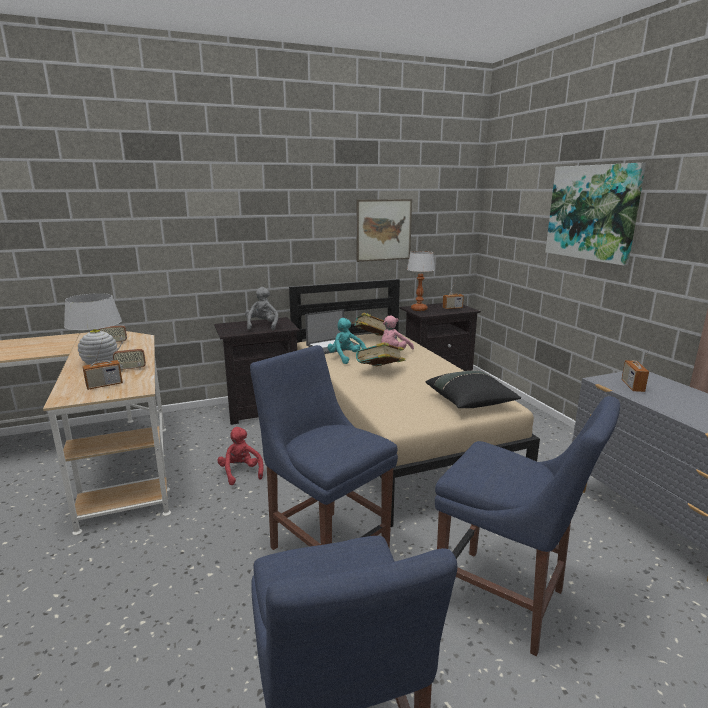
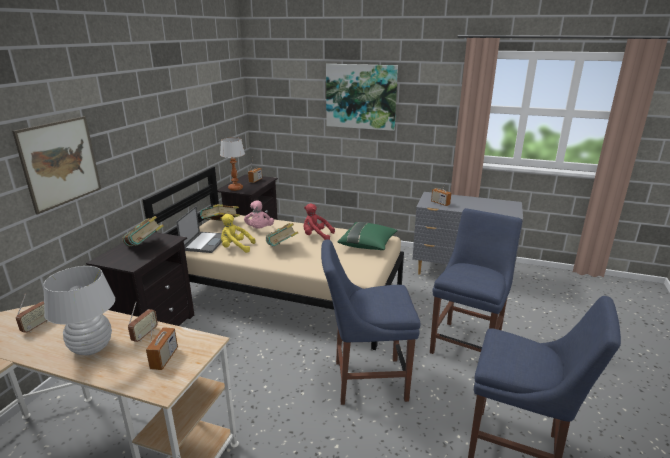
camera: 50 degrees left, 5 degrees up
(241, 472) = (233, 380): red plush toy -> red plush toy (316, 236)
(262, 326) = (145, 246): grey plush toy -> book
(346, 358) = (235, 248): turquoise plush toy -> yellow plush toy
(383, 230) = (195, 125): picture -> picture (60, 163)
(470, 403) = (368, 245): black pillow -> green pillow
(506, 601) = (467, 343): blue chair -> blue chair turned 45 degrees counterclockwise

